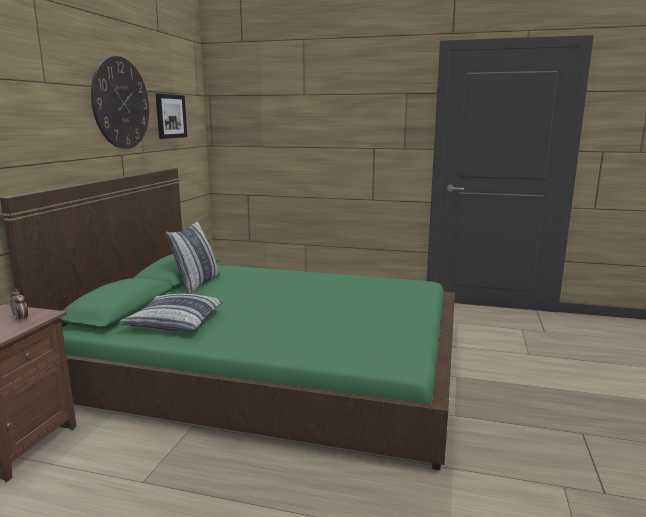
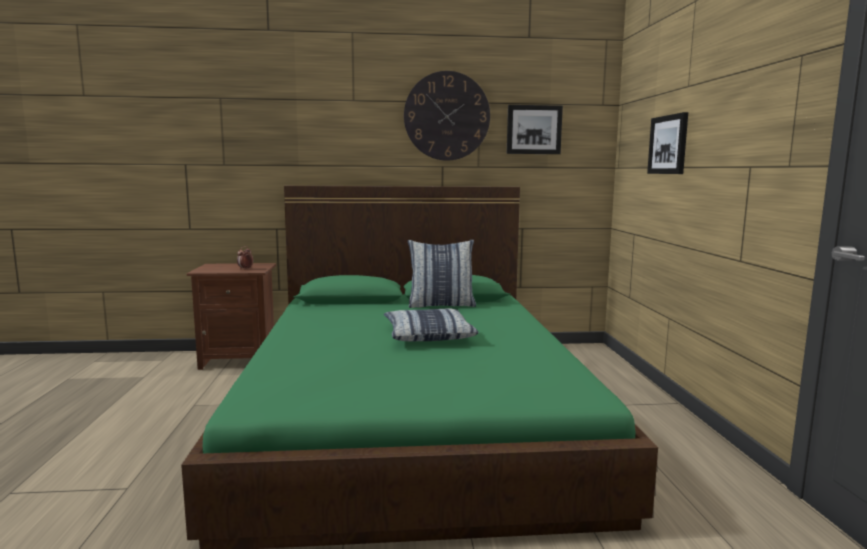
camera: 70 degrees right, 5 degrees down
(174, 322) = (332, 315): pillow -> pillow (428, 335)
(289, 132) = (668, 145): none -> picture

